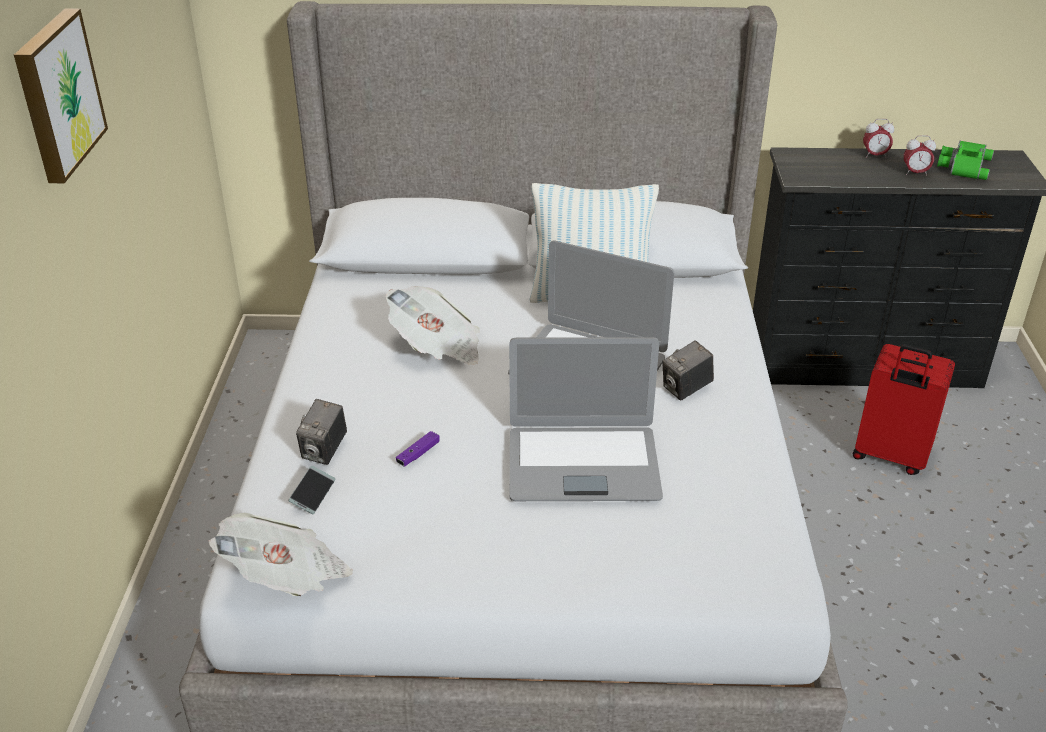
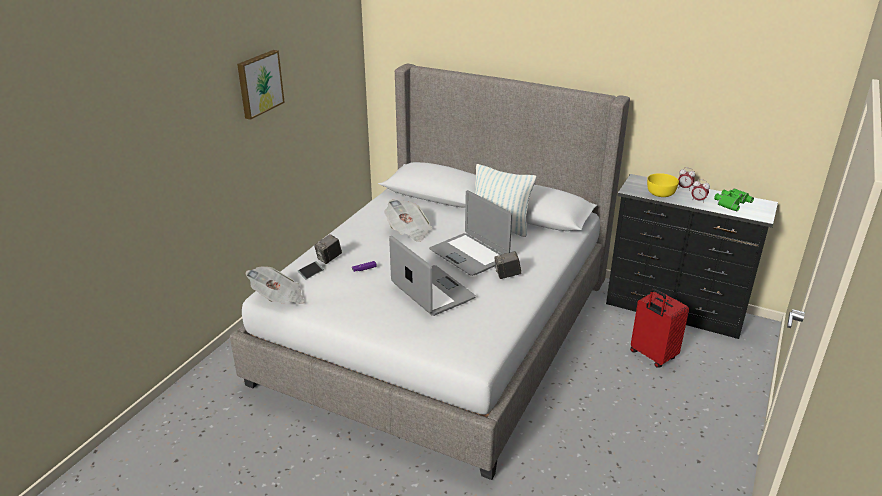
camera: 25 degrees right, 5 degrees down
(583, 464) = (432, 291): laptop -> laptop turned 150 degrees counterclockwise
(849, 173) = (660, 193): none -> yellow bowl

